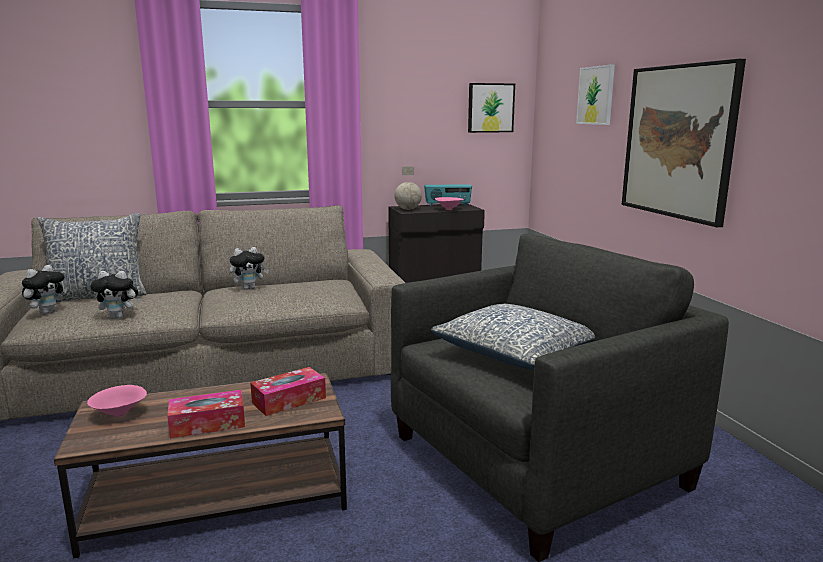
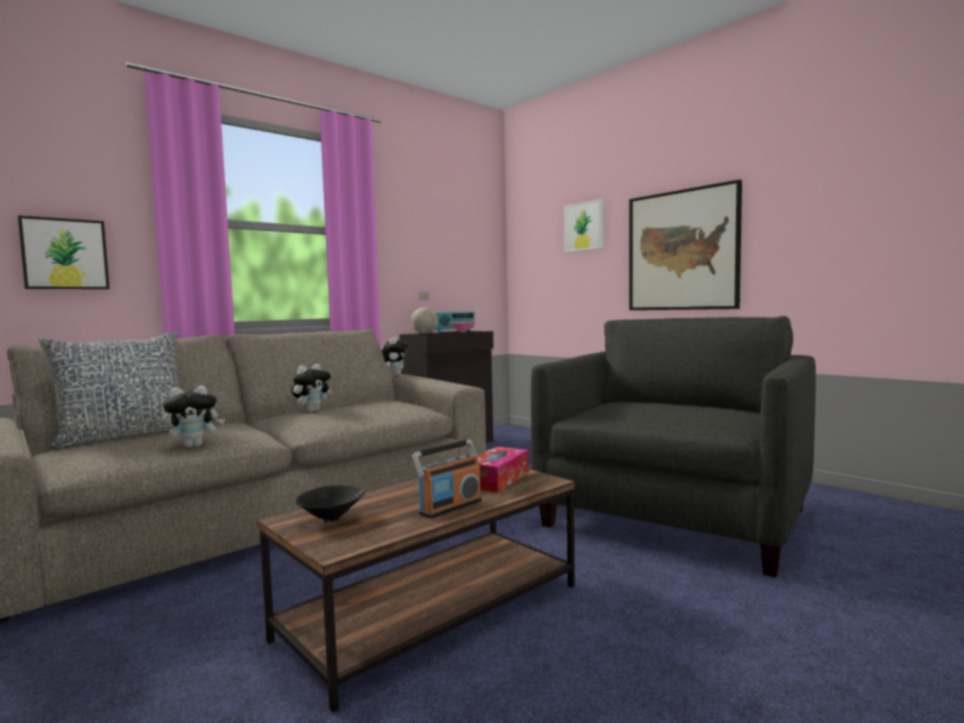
camera: 25 degrees left, 10 degrees down
(47, 312) = (81, 453): plush toy -> plush toy (394, 375)
(120, 414) = (333, 519): pink bowl -> black bowl
(207, 424) = (450, 507): tissue box -> radio
(490, 108) = (475, 244): picture -> picture (64, 254)
(516, 353) = (667, 409): pillow -> none

